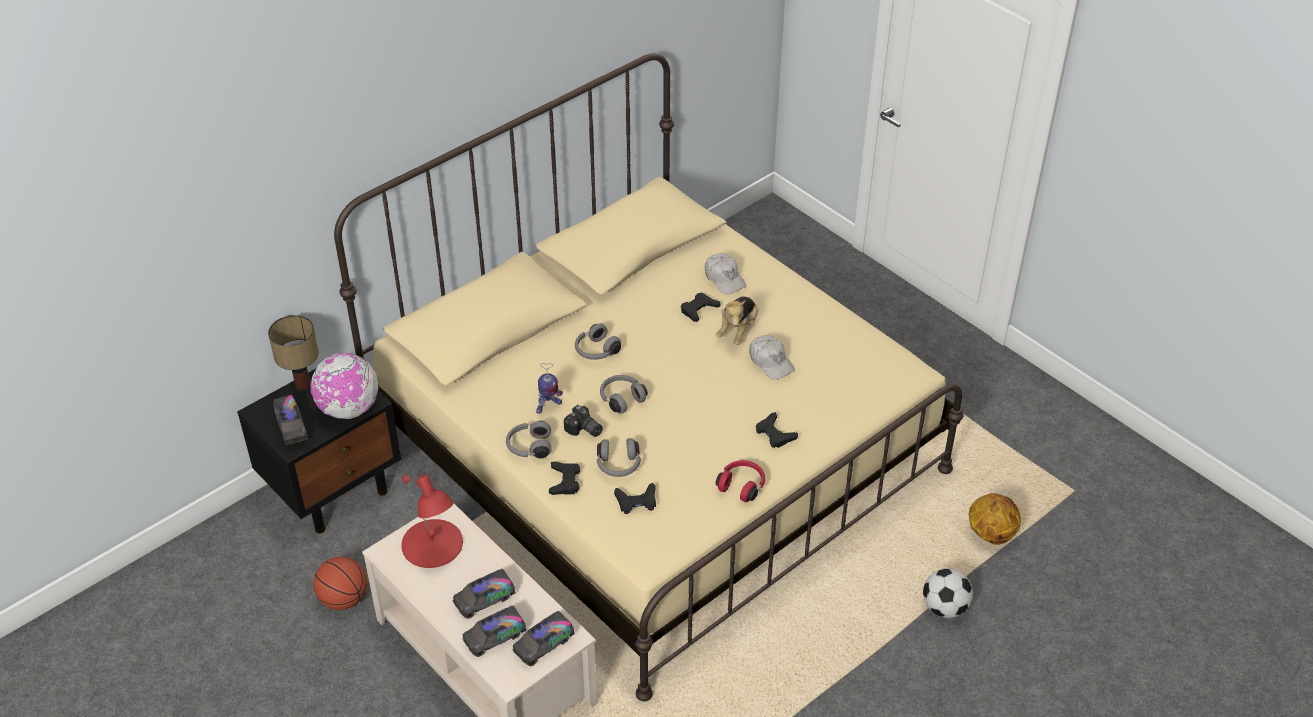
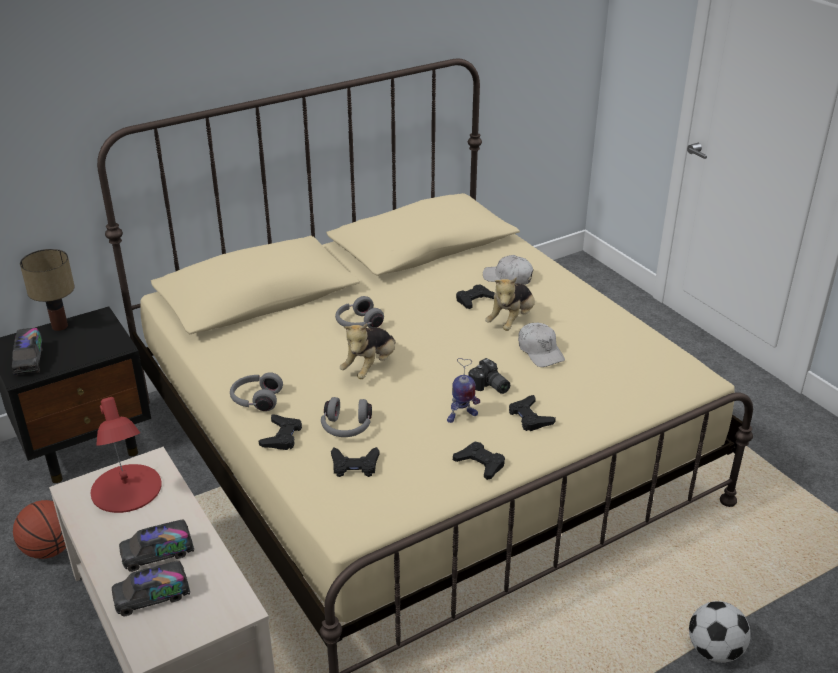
camera: 10 degrees right, 10 degrees down
(348, 409) = (93, 351): globe -> none
(544, 645) = (205, 613): toy truck -> none
(548, 406) = (290, 366): toy robot -> toy robot (461, 416)
(584, 430) = (320, 391): camera -> camera (489, 387)
(621, 398) = (370, 367): grey headphones -> plush toy
(724, 278) = (508, 278): white cap -> white cap turned 135 degrees clockwise
(742, 485) = (480, 464): red headphones -> black game controller
(990, 533) = (776, 575): basketball -> none

